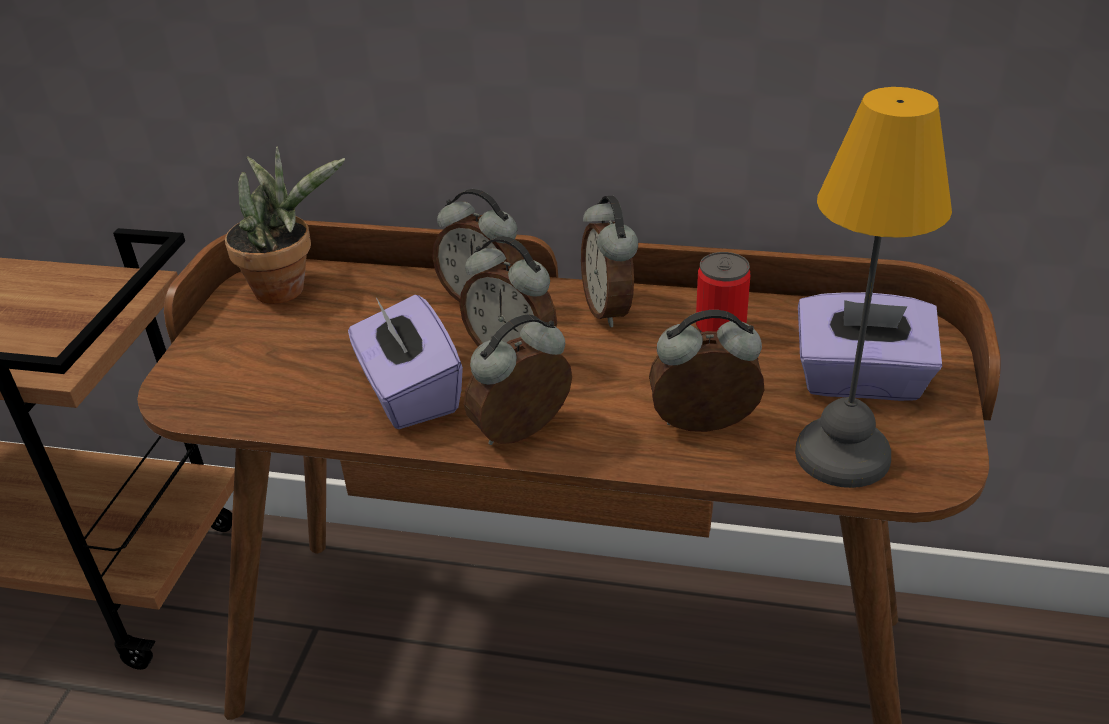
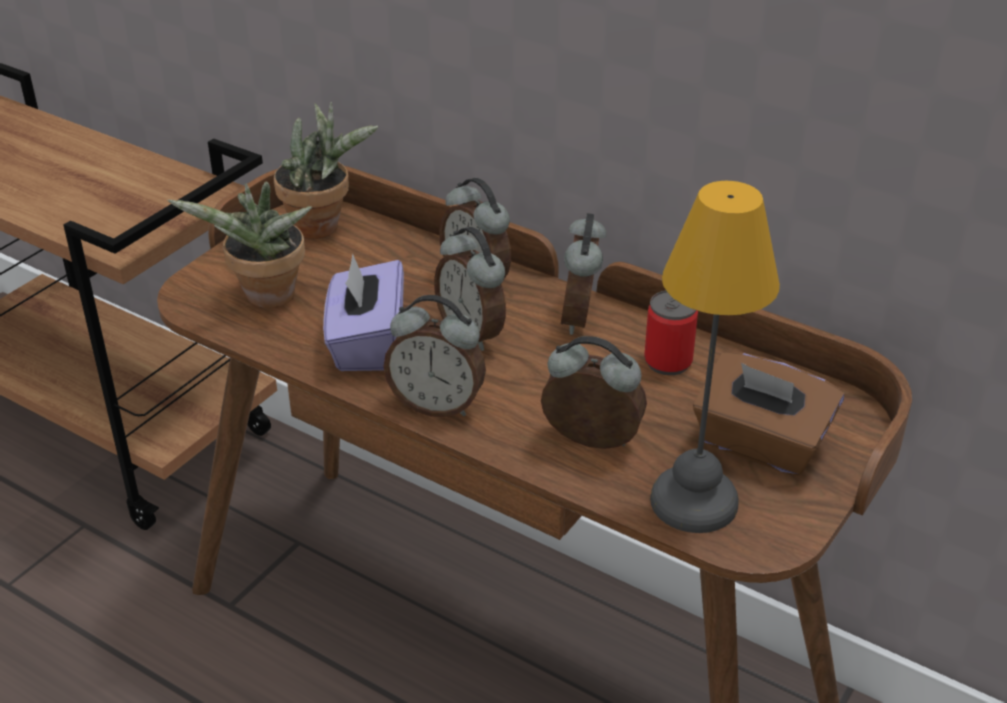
camera: 20 degrees right, 0 degrees up
(269, 377) = (266, 299): none -> potted plant
(524, 435) = (437, 405): alarm clock -> alarm clock turned 150 degrees counterclockwise
(860, 381) = (760, 444): purple tissue box -> brown tissue box

